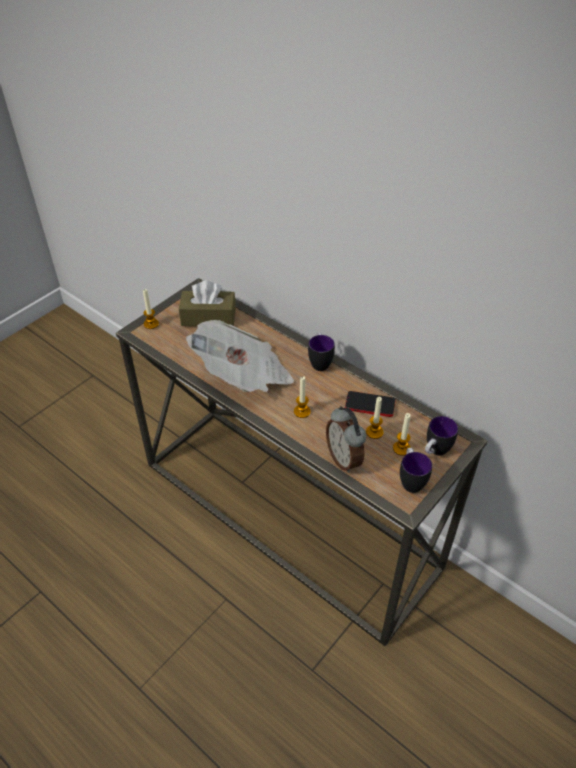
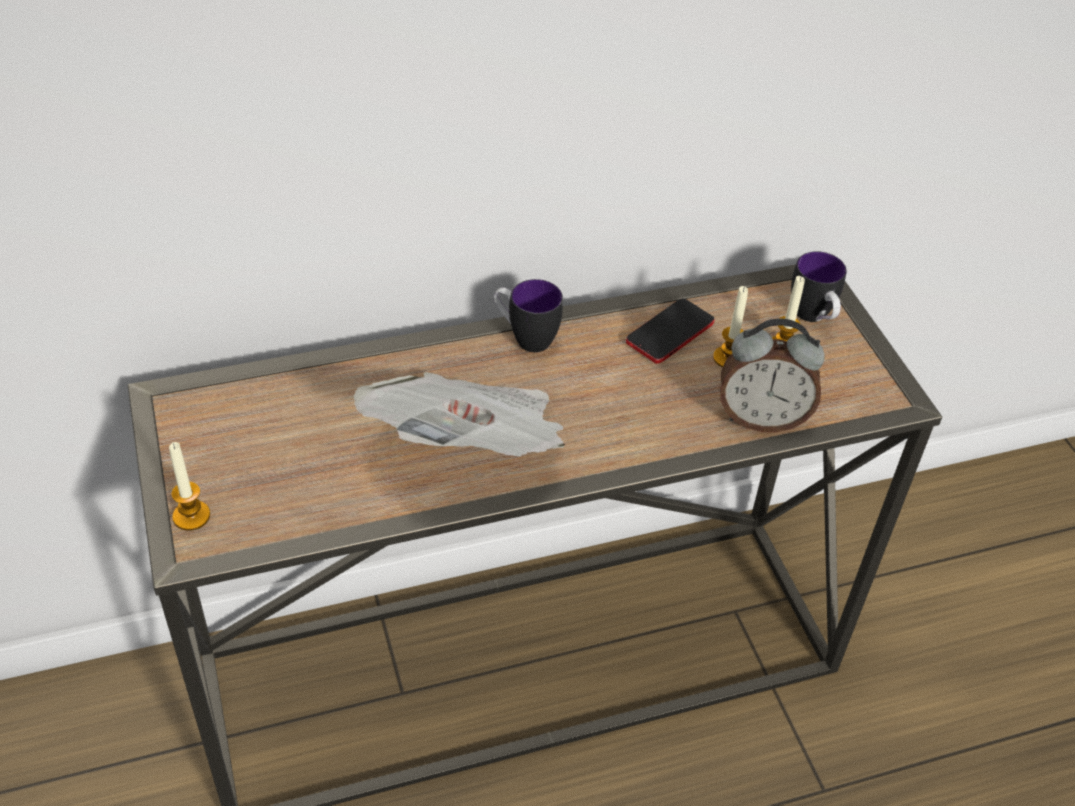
camera: 60 degrees left, 0 degrees up
(208, 317) = (265, 422): brown tissue box -> none
(302, 411) = (619, 417): candle -> none
(410, 480) = (852, 370): mug -> none

